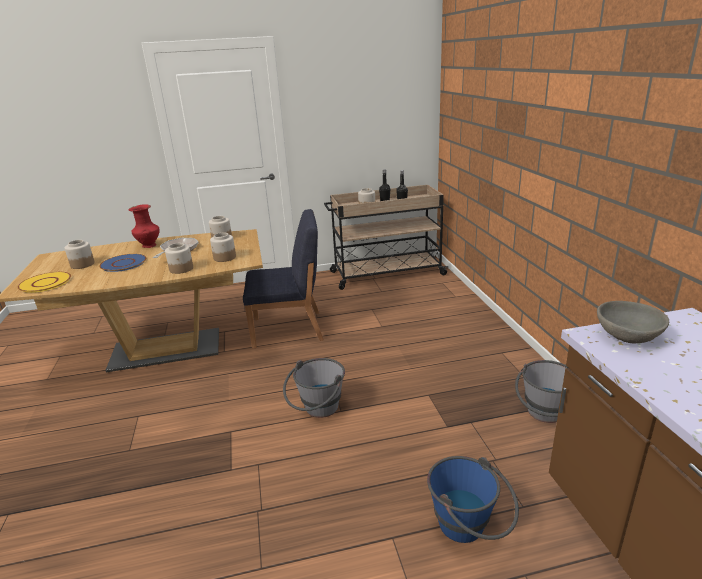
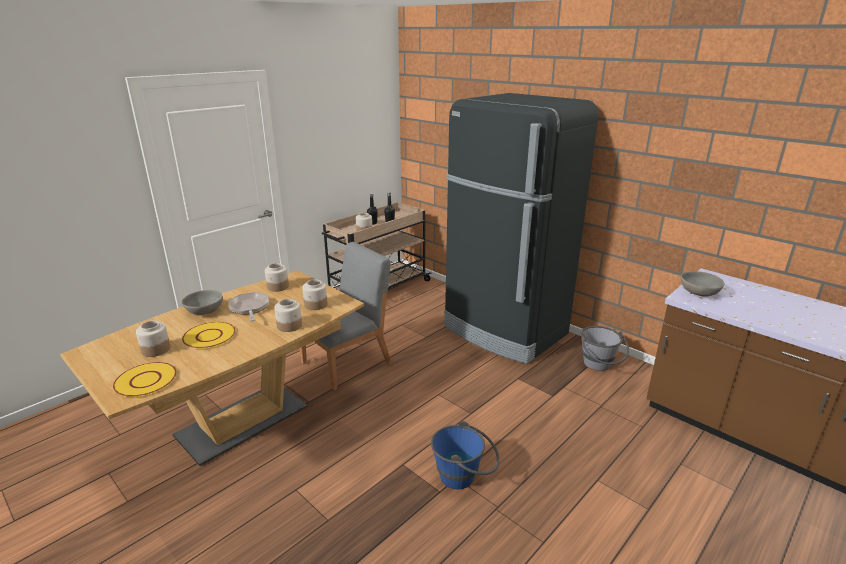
camera: 35 degrees left, 0 degrees up
(124, 263) = (209, 336): blue plate -> yellow plate
(149, 246) = (205, 311): red vase -> grey bowl
(289, 329) = (347, 362): blue chair -> grey chair
(317, 411) = (454, 420): grey bucket -> none
(470, 343) = (504, 331): none -> black fridge
(470, 529) = (631, 453): blue bucket -> blue bucket (464, 477)

